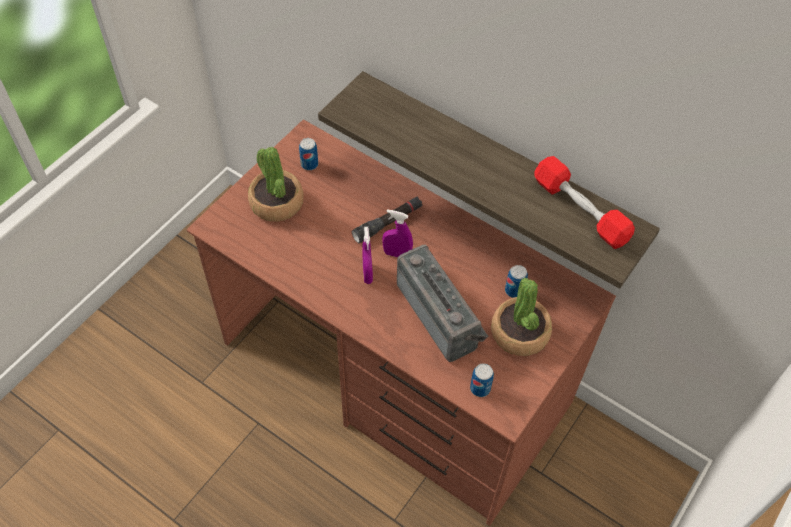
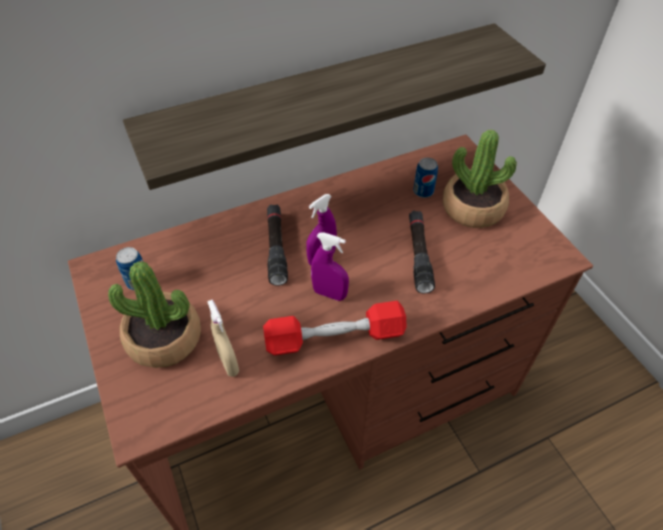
camera: 60 degrees left, 5 degrees down
(279, 245) = (228, 363): none -> beige spray bottle
(441, 314) = (419, 255): radio -> black flashlight
(480, 388) = (522, 263): can -> none
(580, 211) = (446, 53): red dumbbell -> red dumbbell (335, 338)

